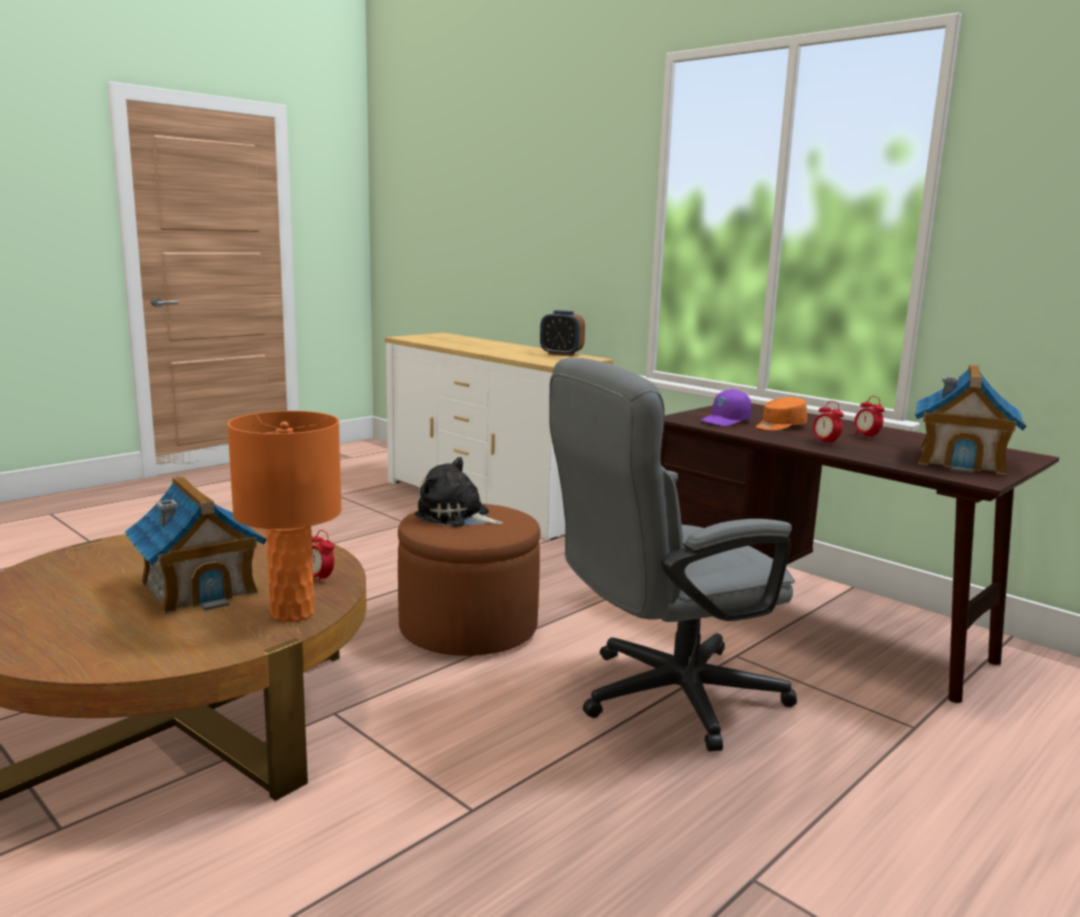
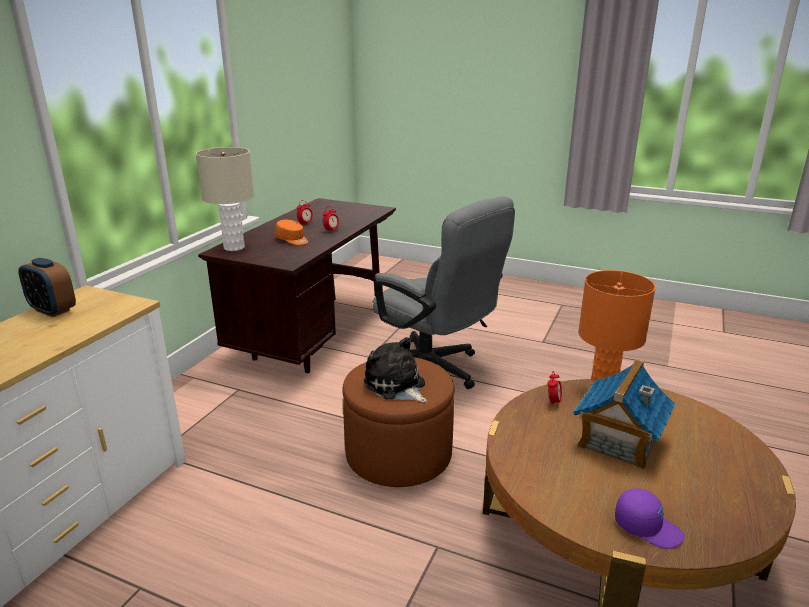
camera: 110 degrees left, 10 degrees up
(456, 516) = (396, 386): plush toy -> plush toy turned 135 degrees clockwise
(561, 354) = (52, 310): alarm clock -> alarm clock turned 120 degrees clockwise
(725, 421) = (288, 252): purple cap -> purple cap (647, 527)
(755, 409) = (234, 247): none -> beige table lamp
(961, 460) = (345, 210): toy house -> none

